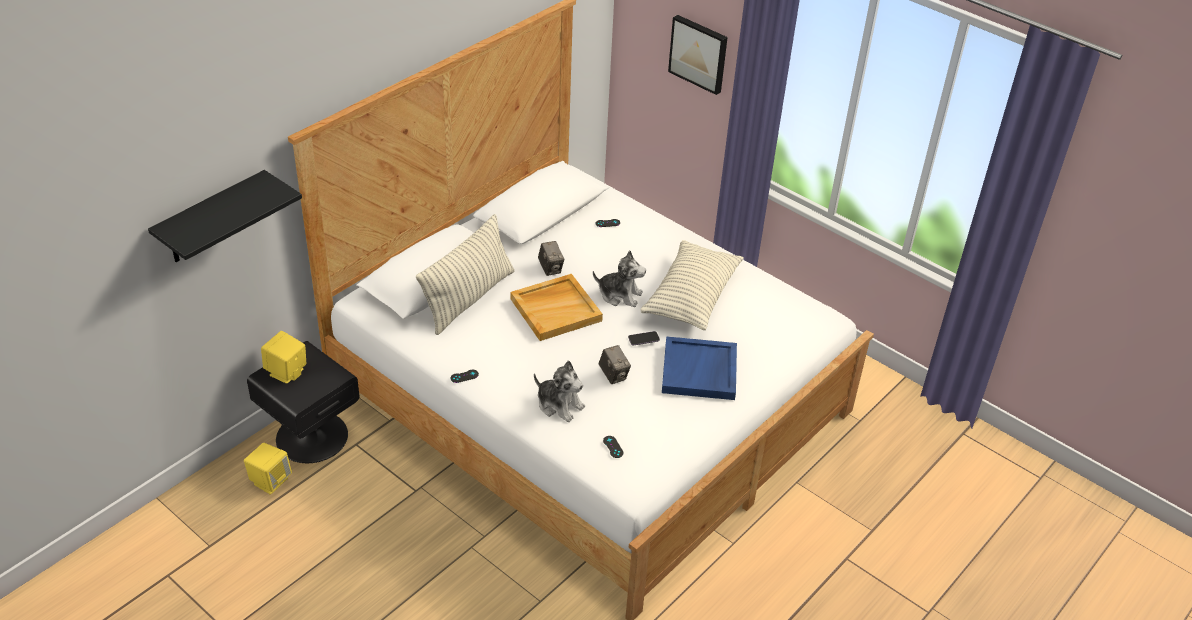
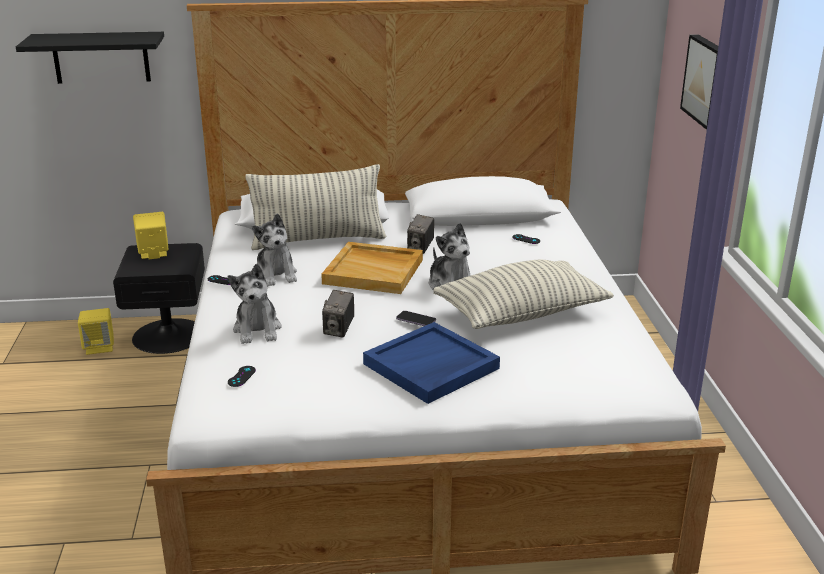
camera: 45 degrees right, 15 degrees down
(493, 349) = (276, 274): none -> plush toy

